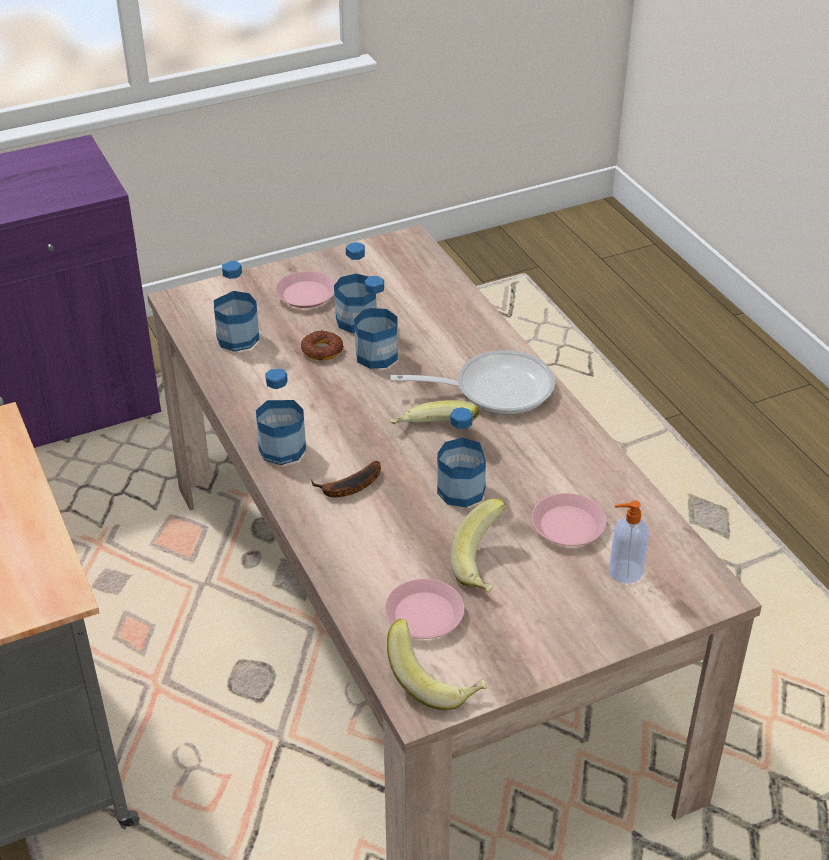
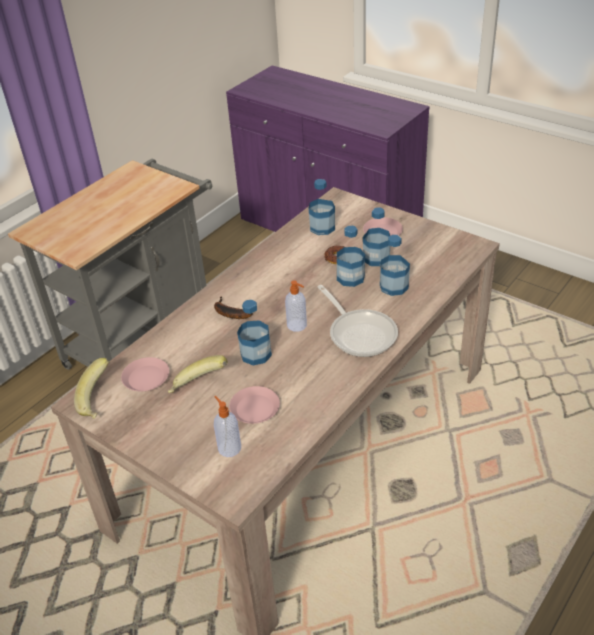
camera: 65 degrees right, 0 degrees up
(282, 449) = (243, 279): bottle -> bottle (394, 286)
(434, 434) = (297, 325): banana -> soap dispenser

